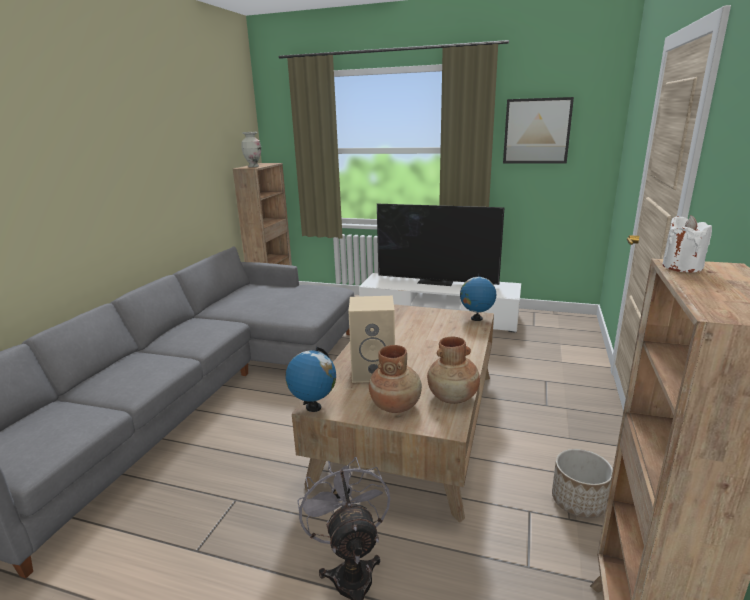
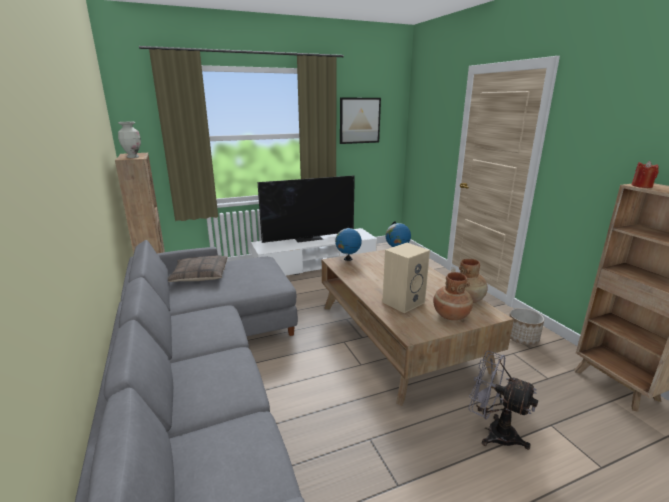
camera: 40 degrees left, 0 degrees up
(261, 290) = (199, 275): none -> pillow
(313, 407) = (412, 336): globe -> globe (348, 259)
(682, 267) = (642, 186): white candle -> red candle

